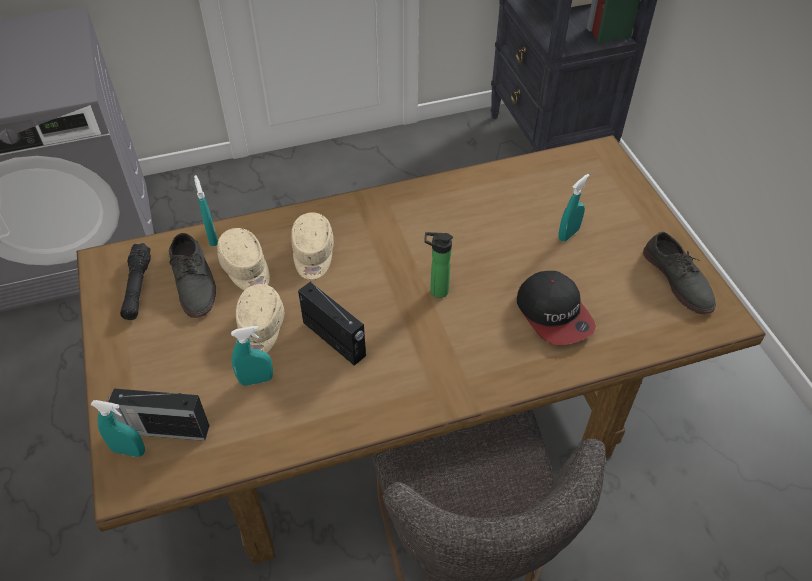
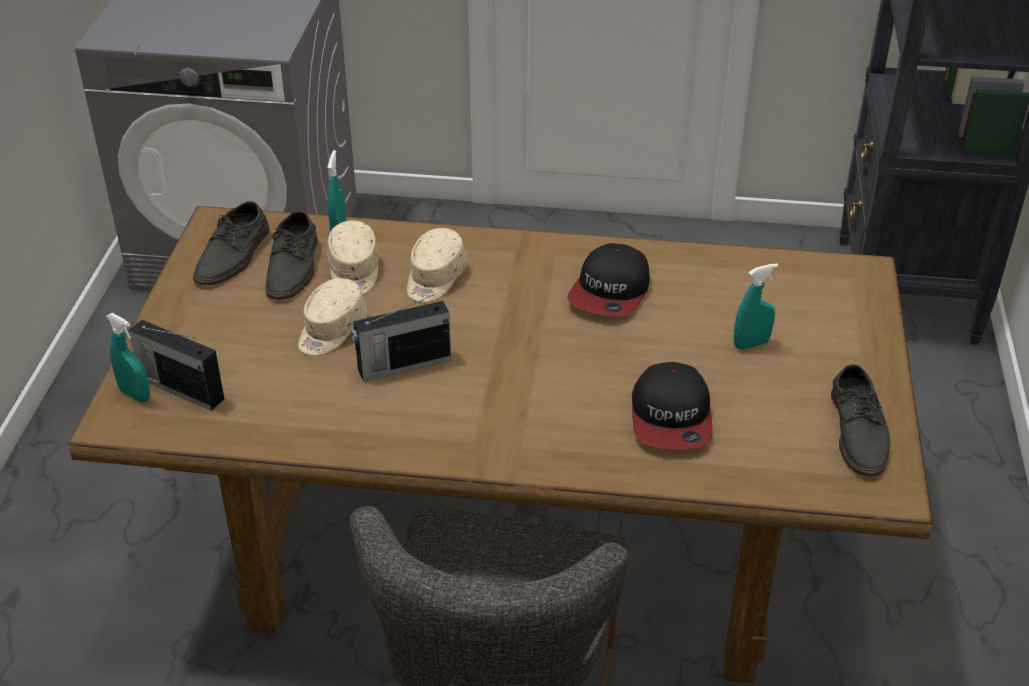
camera: 25 degrees right, 10 degrees down
(137, 287) = (234, 256): black flashlight -> grey shoe
(256, 380) = (296, 375): turquoise spray bottle -> none
(334, 340) = (402, 365): radio -> radio turned 90 degrees clockwise
(436, 291) = (548, 353): bottle -> none
(448, 223) = (610, 292): none -> cap

